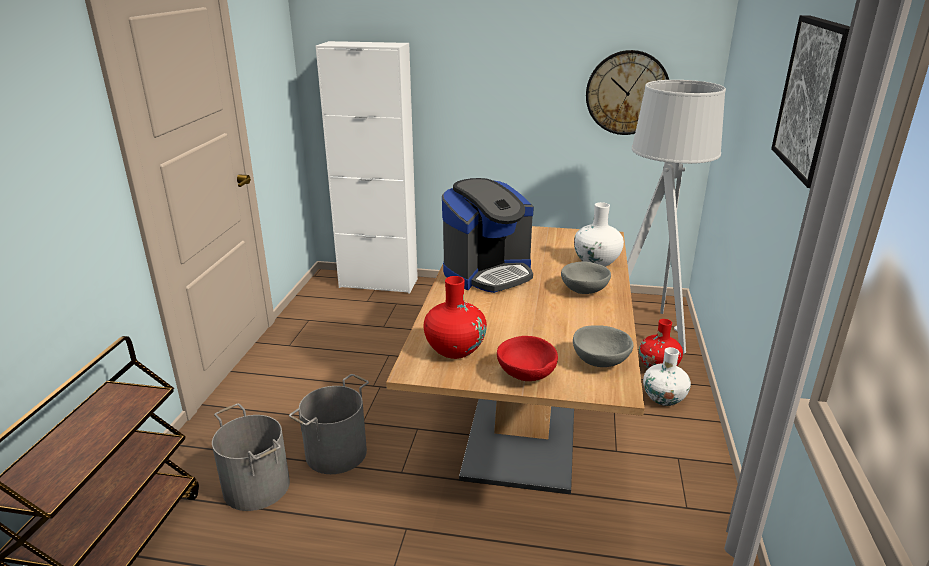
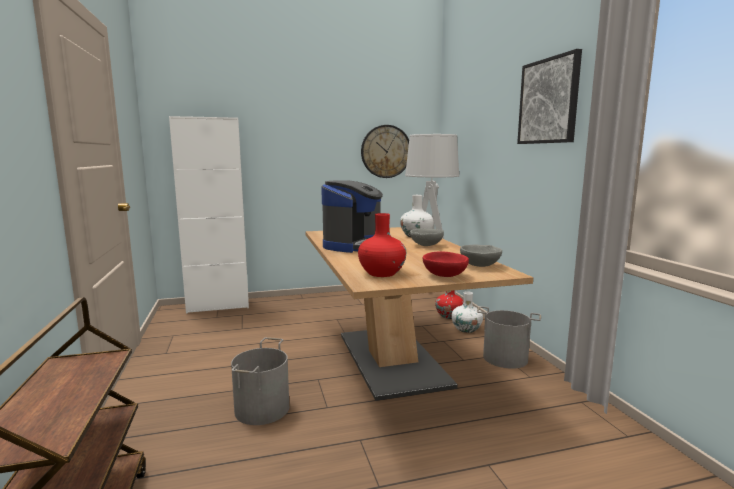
camera: 25 degrees left, 15 degrees down
(255, 487) = (203, 450): grey bucket -> grey bucket (505, 358)

